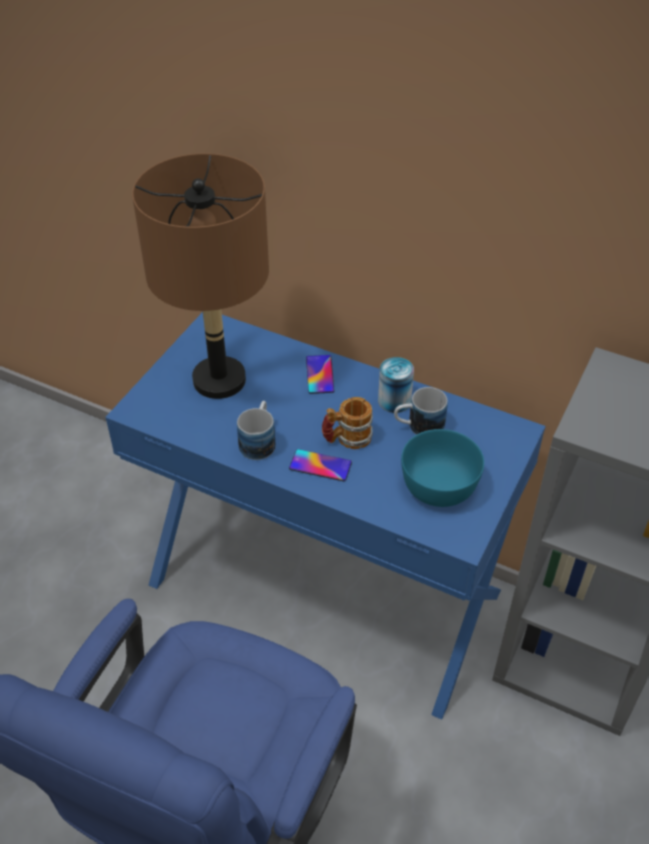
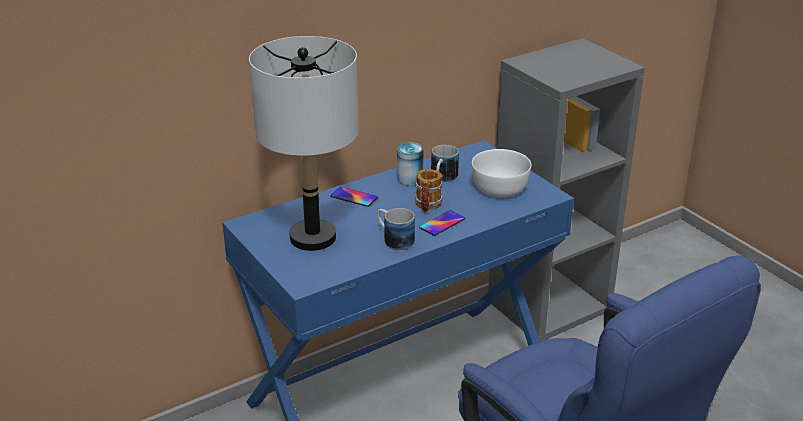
camera: 60 degrees left, 15 degrees down
(219, 380) = (312, 238): brown table lamp -> grey table lamp
(440, 484) = (499, 188): turquoise bowl -> white bowl

